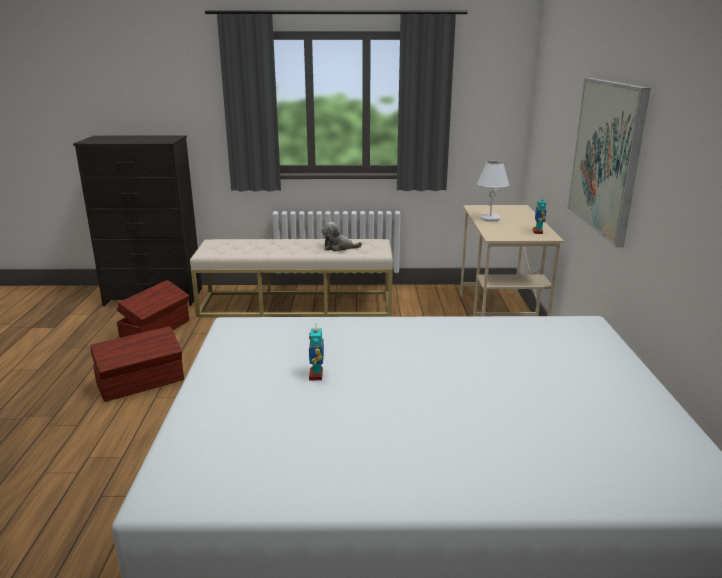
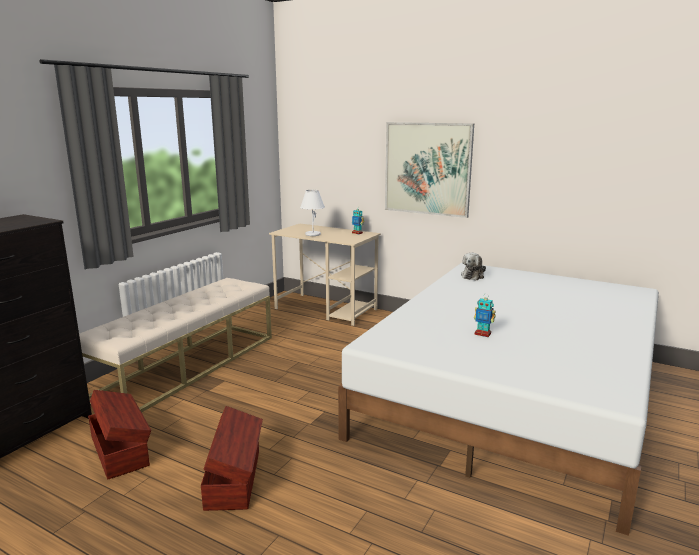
camera: 60 degrees left, 5 degrees down
(339, 247) = (217, 293): plush toy -> plush toy (473, 276)

